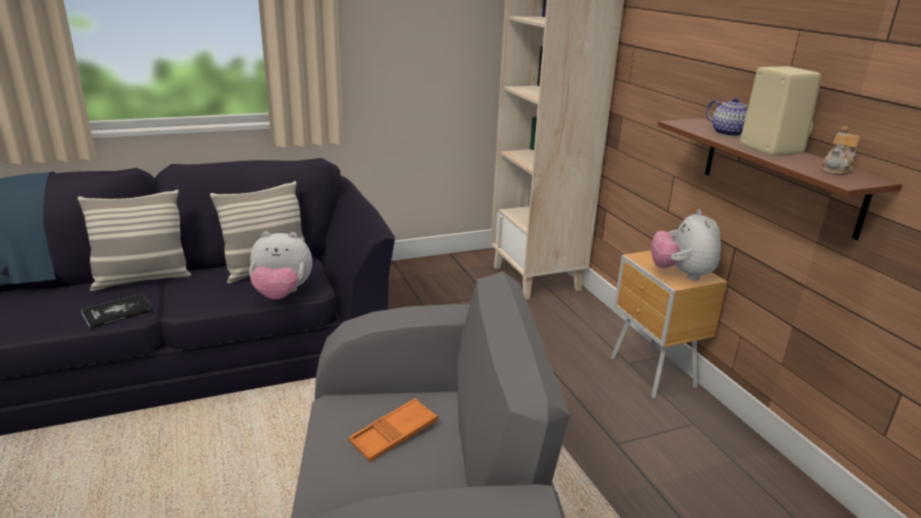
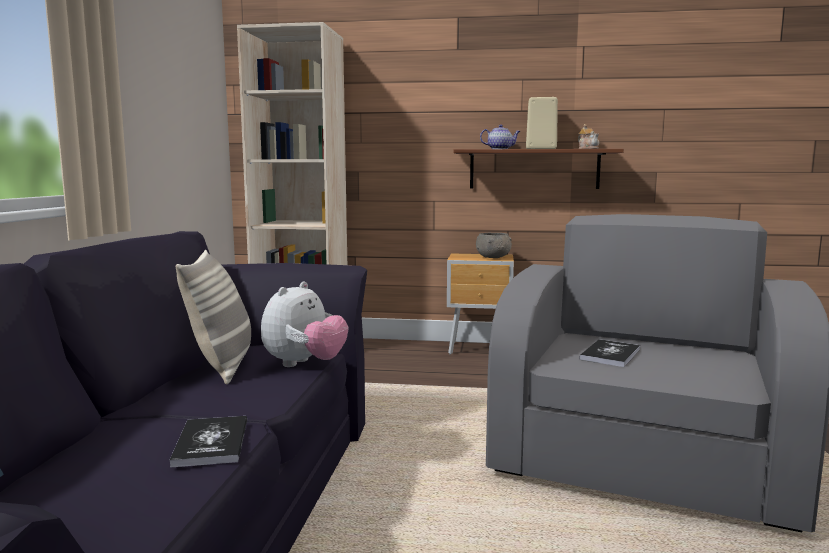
camera: 60 degrees left, 15 degrees down
(142, 279) = (114, 427): pillow -> none
(394, 434) = (610, 354): orange tray -> book
(681, 274) = (493, 257): plush toy -> grey bowl

